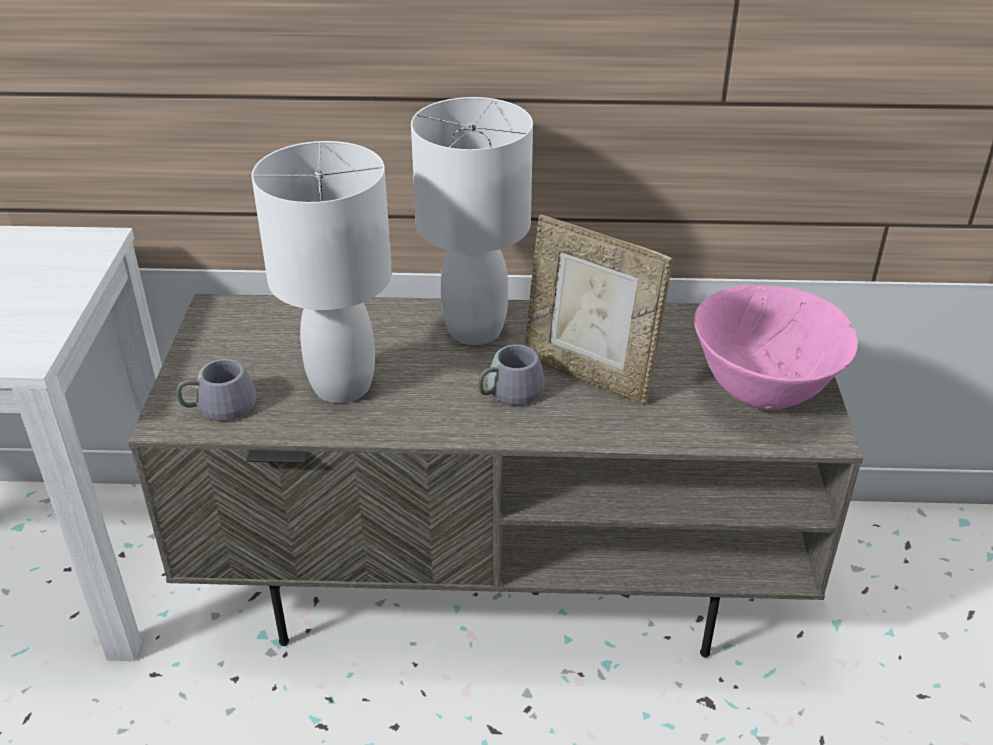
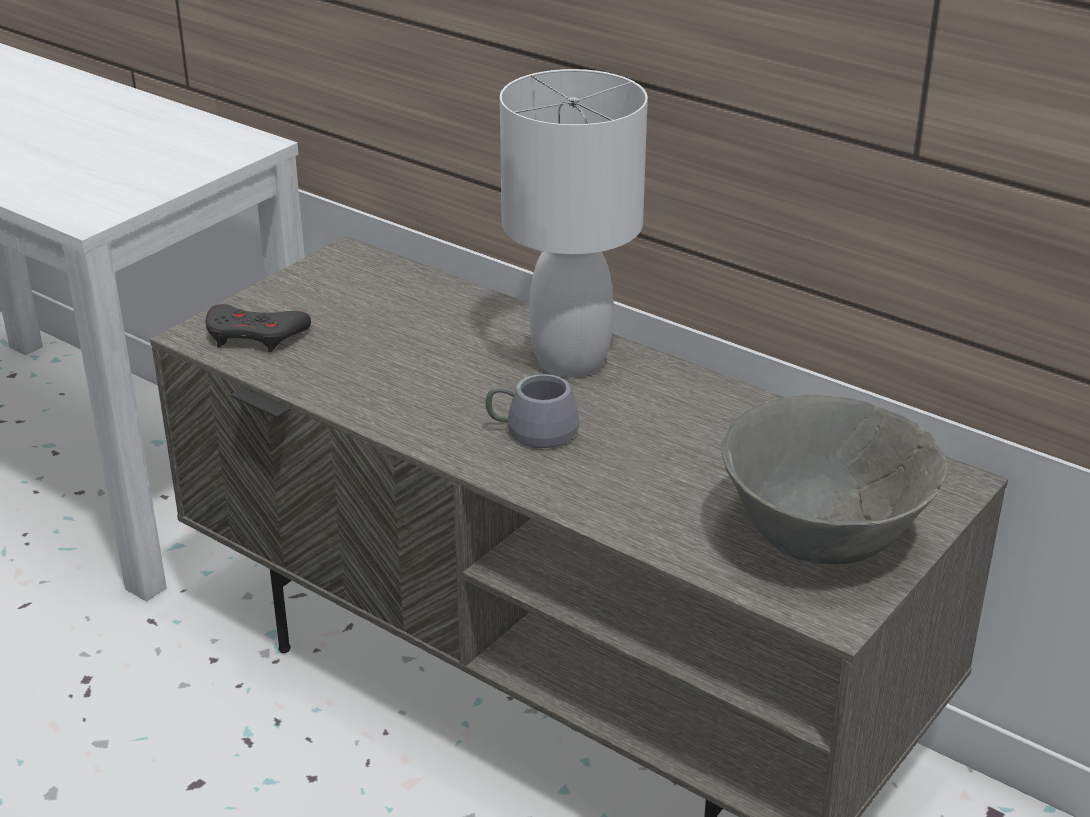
camera: 35 degrees right, 5 degrees down
(217, 403) = (255, 335): grey mug -> grey game controller
(343, 386) = (380, 363): white table lamp -> none
(589, 375) = (637, 447): picture frame -> none
(762, 389) = (821, 538): pink bowl -> grey bowl

